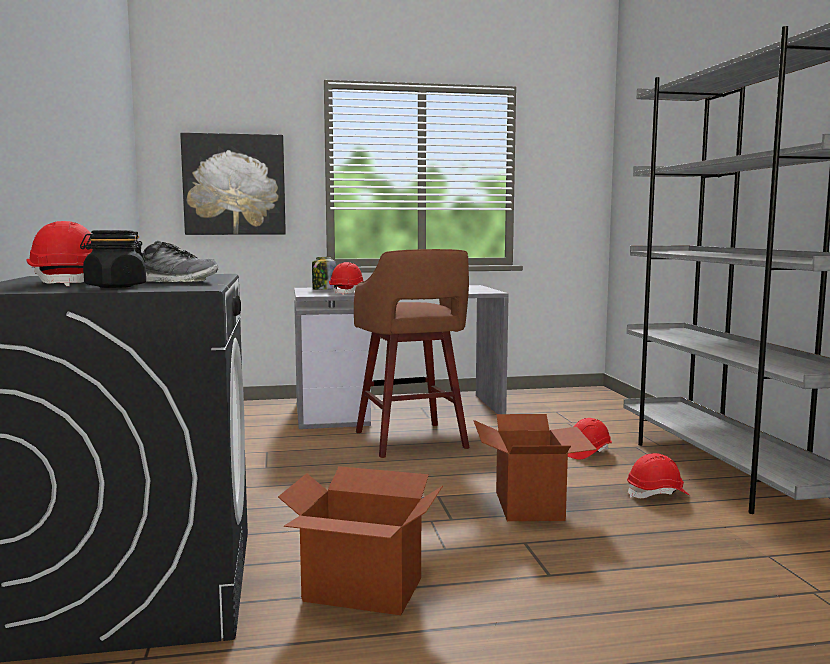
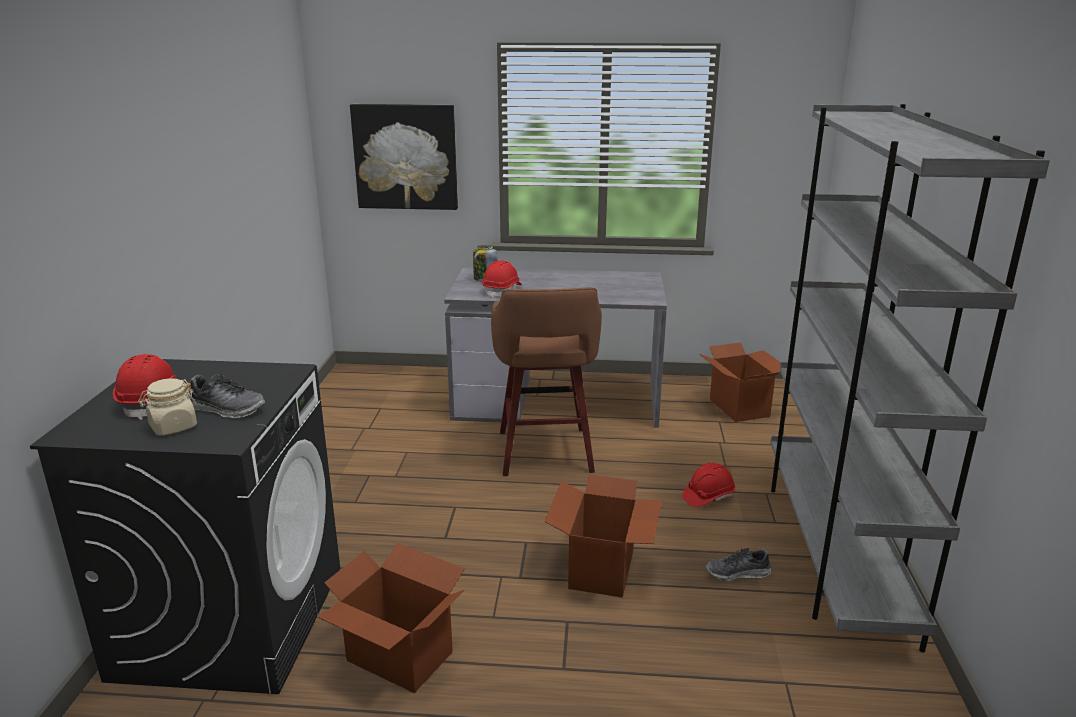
camera: 15 degrees right, 15 degrees up
(115, 286) = (173, 427): black jar -> beige jar
(566, 403) = (740, 407): none -> cardboard box
(657, 494) = (737, 573): red hard hat -> shoe

